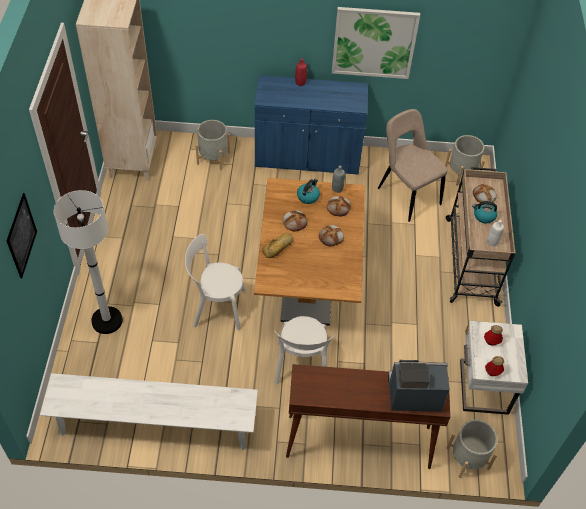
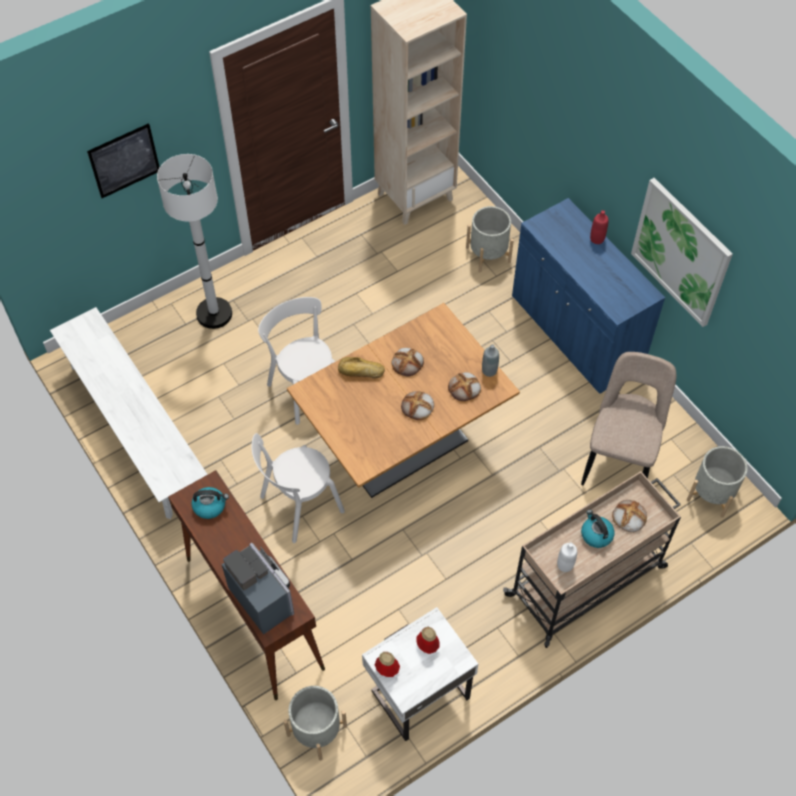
camera: 55 degrees right, 5 degrees up
(308, 196) = (453, 352): kettle -> kettle (210, 506)

